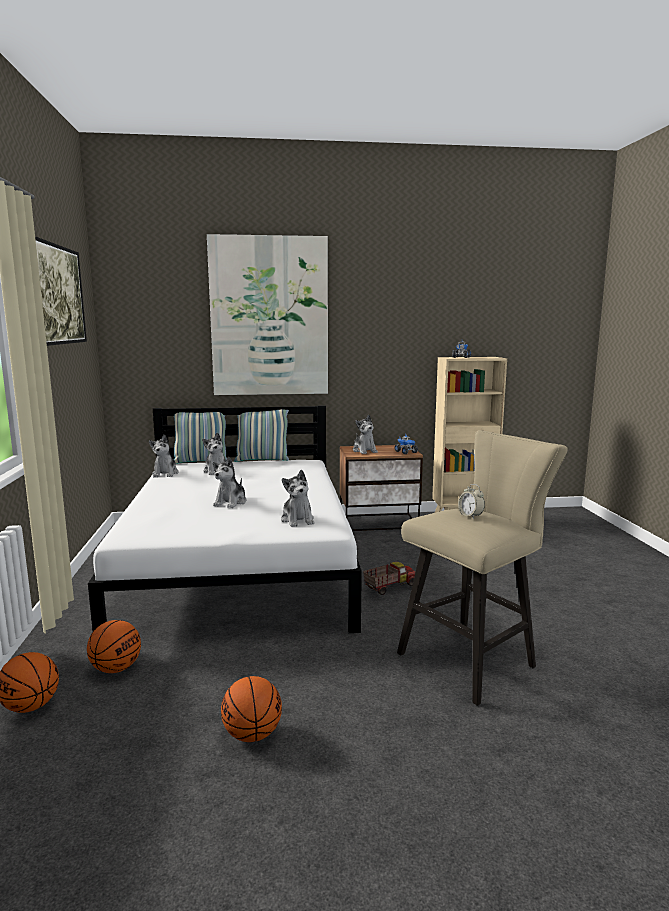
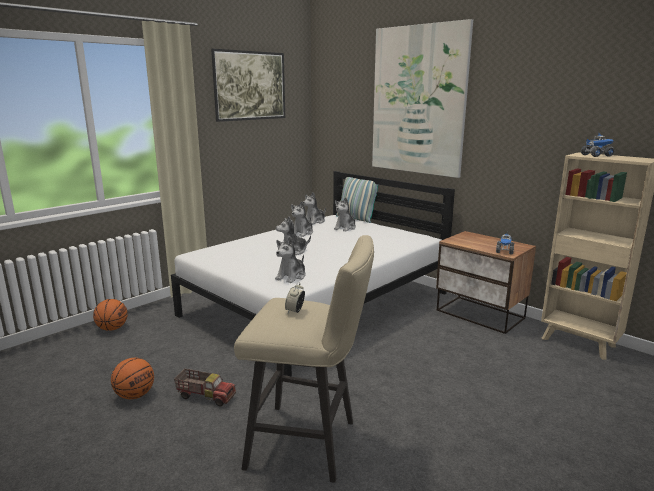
camera: 50 degrees right, 5 degrees up
(116, 668) = (161, 330): basketball -> none
(262, 460) = (396, 227): pillow -> none
(364, 451) = (471, 240): plush toy -> plush toy (302, 233)
(390, 587) = (373, 364): toy truck -> toy truck (206, 396)

